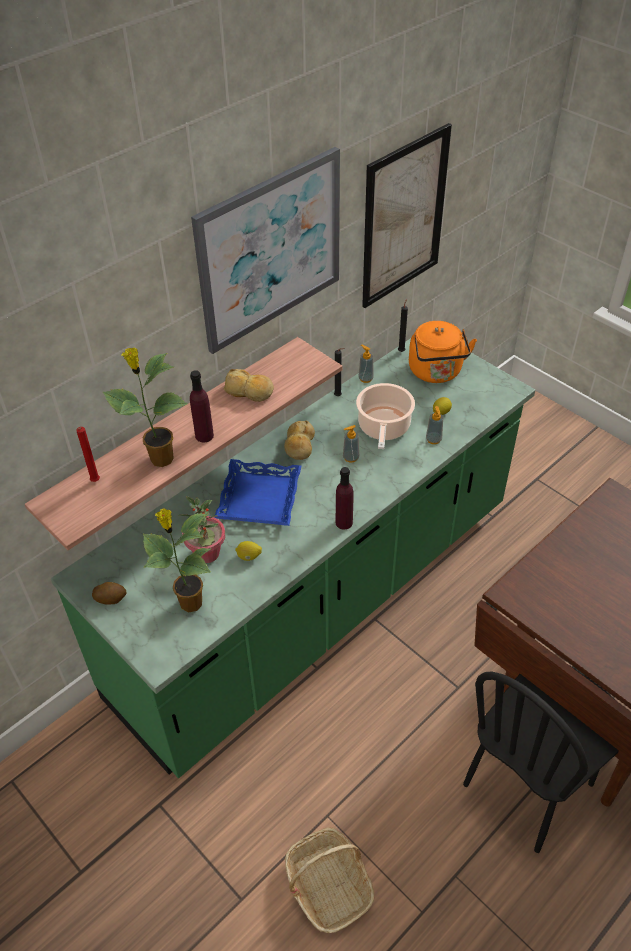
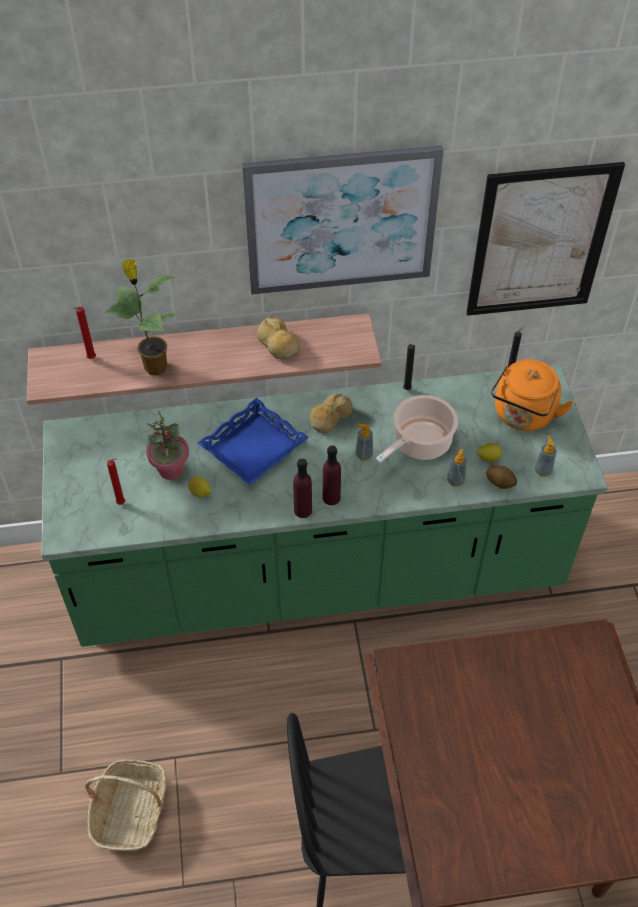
camera: 35 degrees right, 5 degrees up
(111, 598) = (70, 464): potato -> potato (500, 482)
(189, 603) = (122, 503): potted plant -> red candle
(204, 435) = (205, 365): purple bottle -> purple bottle (331, 498)
(365, 378) = (449, 386): soap dispenser -> soap dispenser (543, 470)

